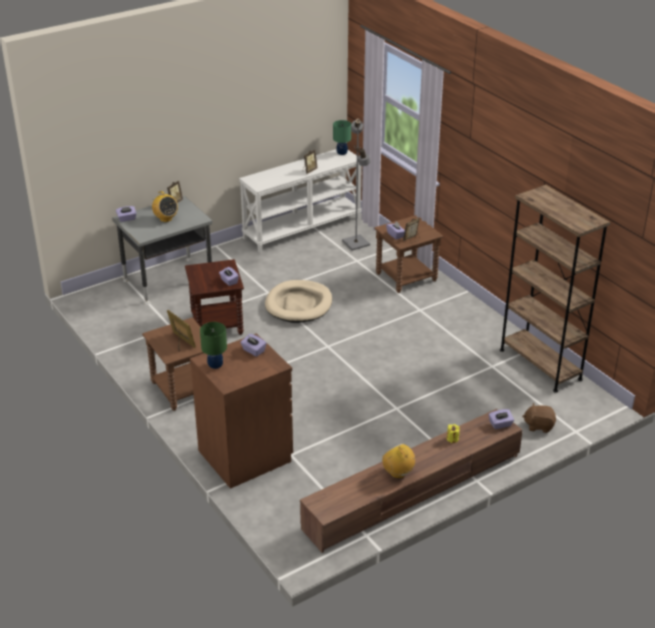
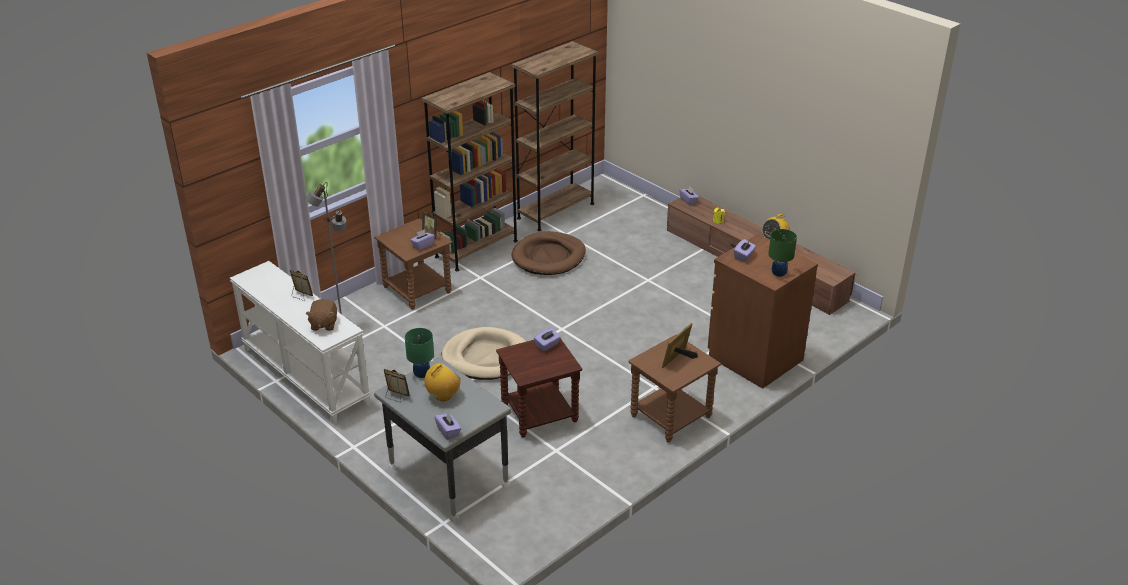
camera: 100 degrees left, 0 degrees up
(342, 153) = (250, 276): green table lamp -> green table lamp (421, 374)
(449, 351) = (549, 257): none -> brown dog bed
(469, 311) = (476, 249): none -> brown bookcase
(539, 425) = (642, 210): brown plush toy -> brown plush toy (323, 324)

